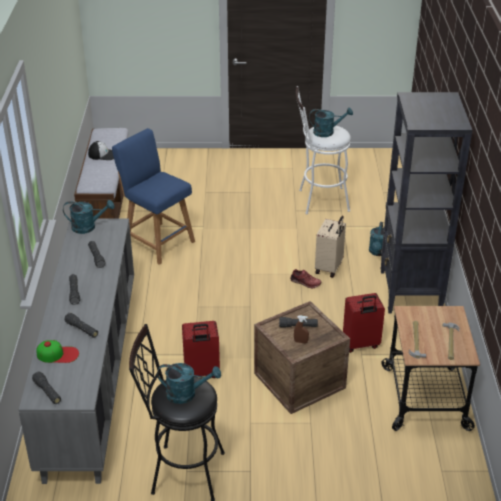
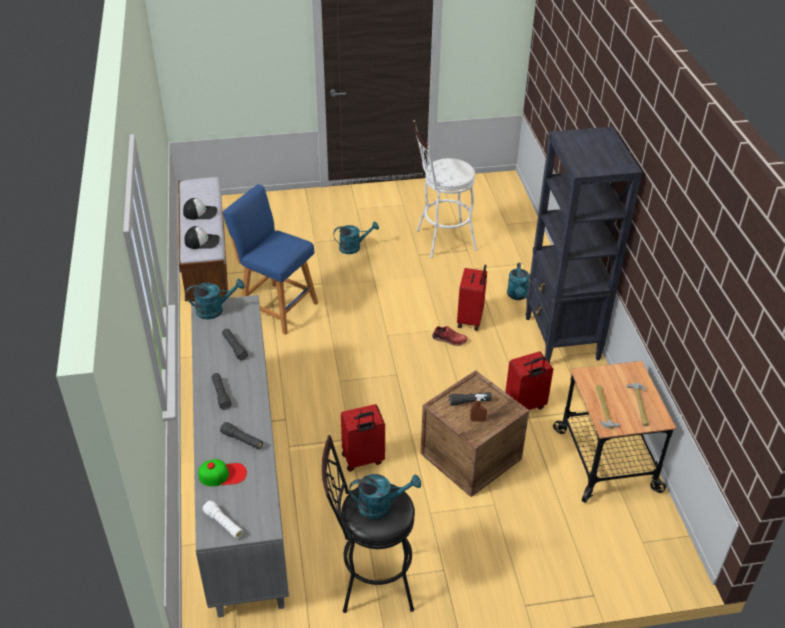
camera: 10 degrees left, 5 degrees up
(47, 392) = (223, 524): black flashlight -> white flashlight
(98, 177) = (202, 241): none -> cap
(327, 132) = (450, 168): turquoise watering can -> turquoise watering can (354, 247)
(329, 268) = (471, 319): beige suitcase -> red suitcase

